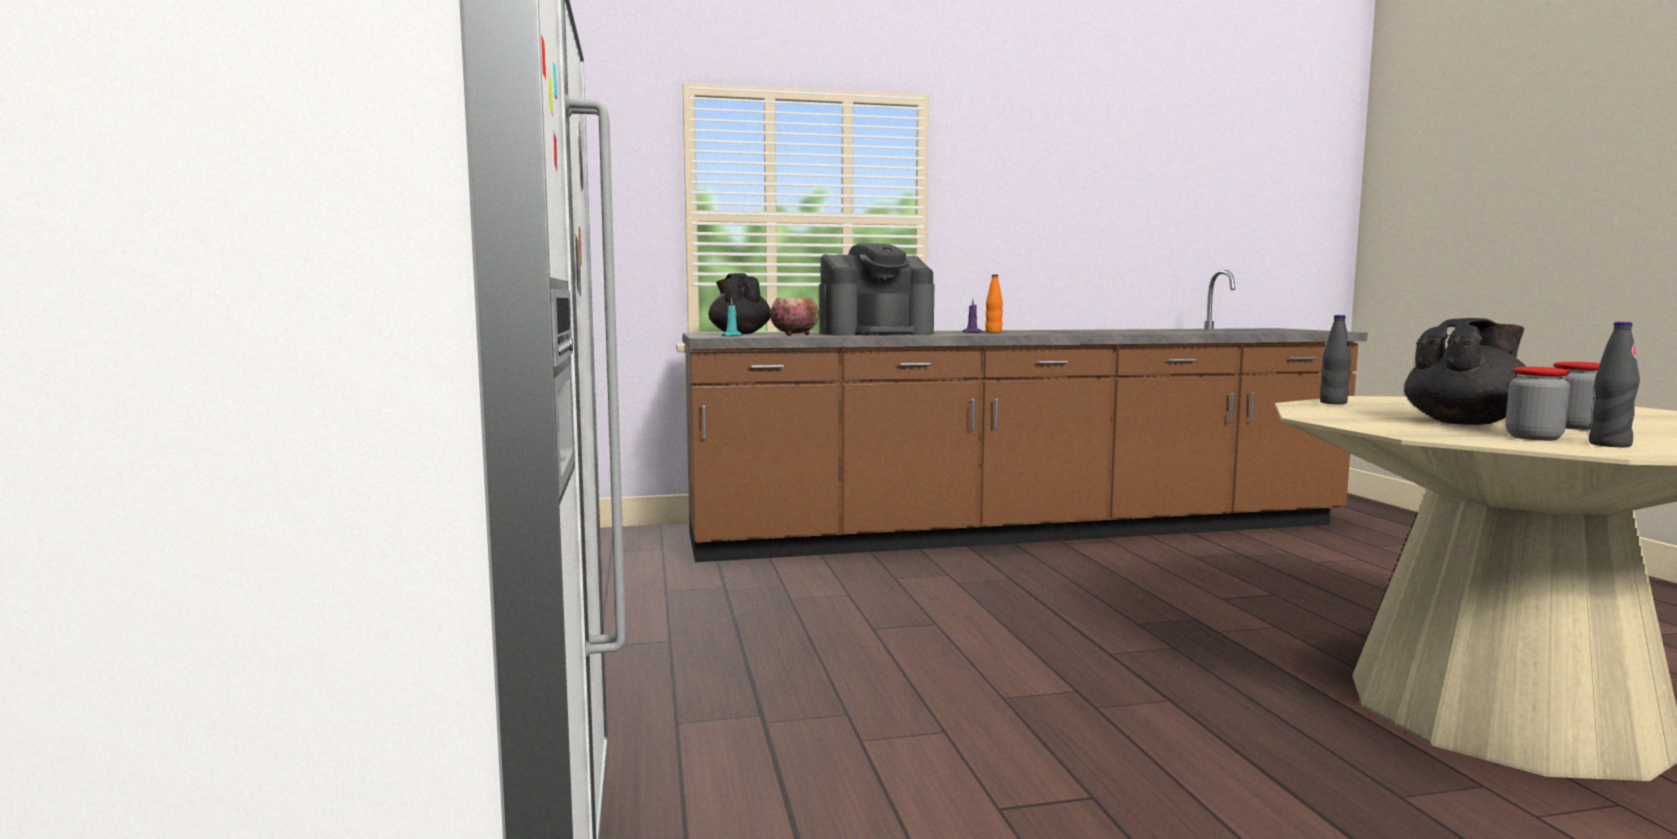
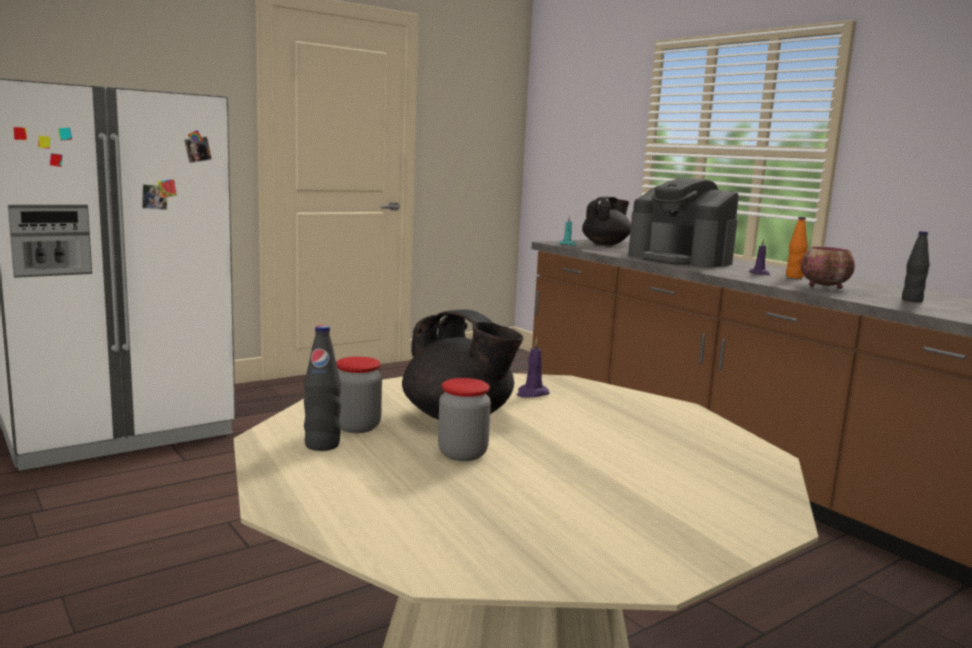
camera: 65 degrees right, 5 degrees up
(795, 335) = (611, 250): bowl -> bowl (825, 287)
(1333, 403) = (594, 391): black bottle -> black bottle (912, 300)
(1357, 410) = (531, 394): none -> purple candle

